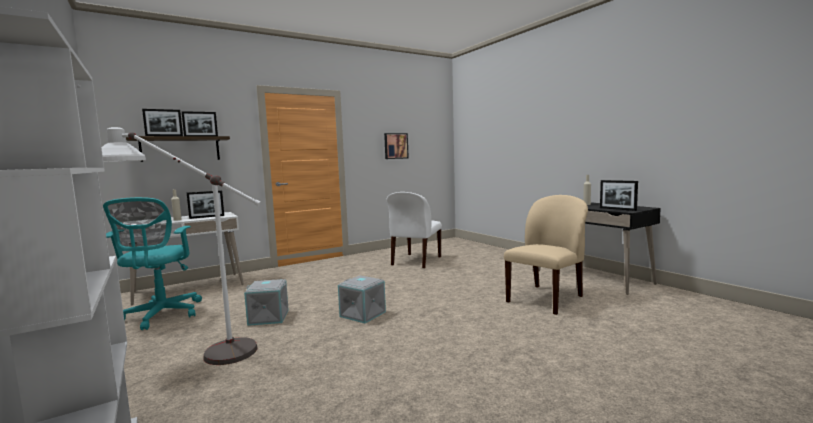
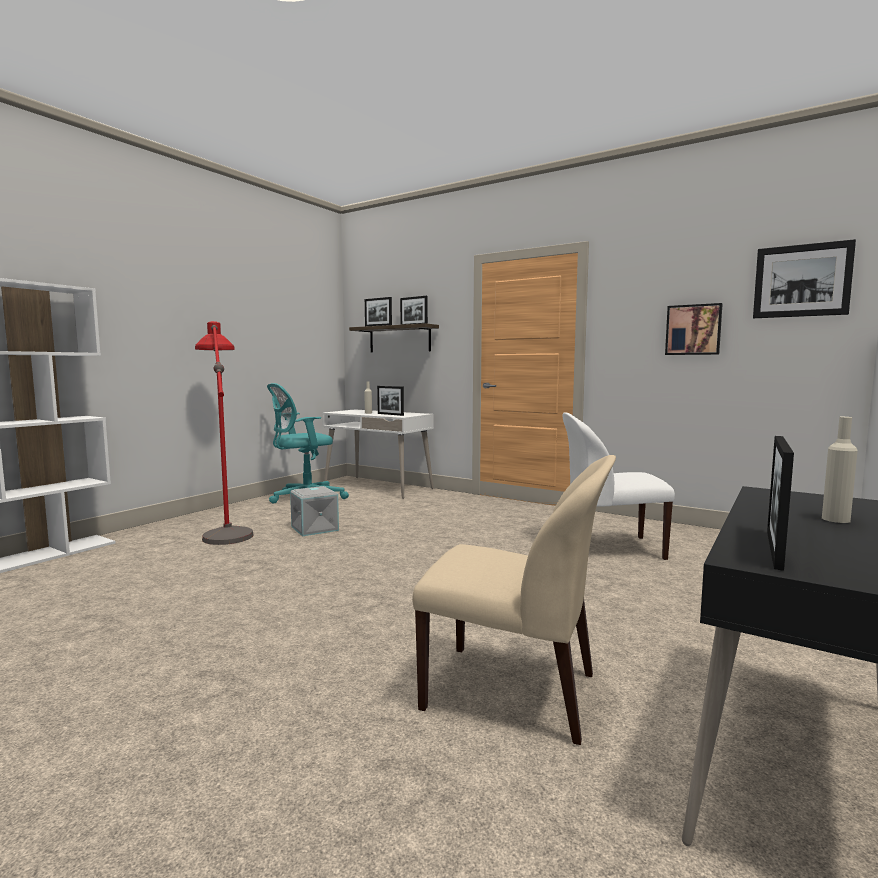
camera: 65 degrees right, 0 degrees up
(196, 353) = (226, 527): white floor lamp -> red floor lamp
(363, 314) = (344, 562): grey storage box -> none
(431, 125) = (801, 281): none -> picture

